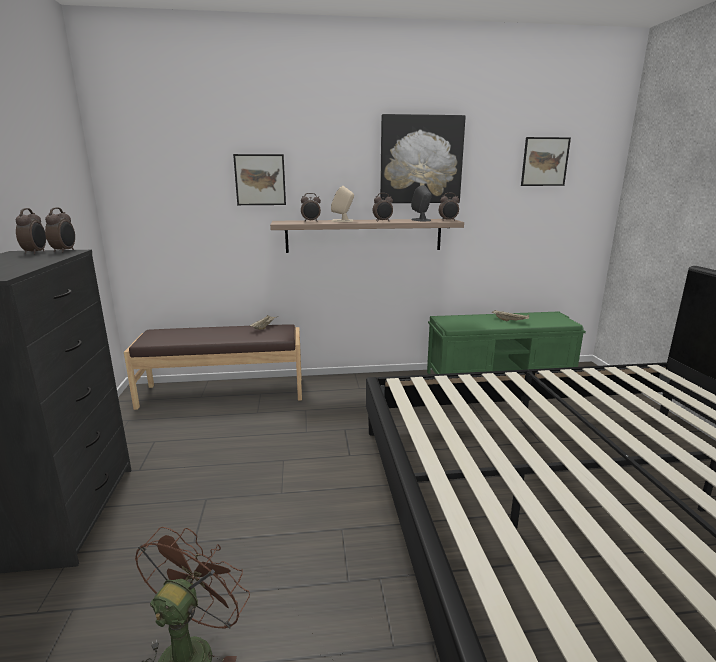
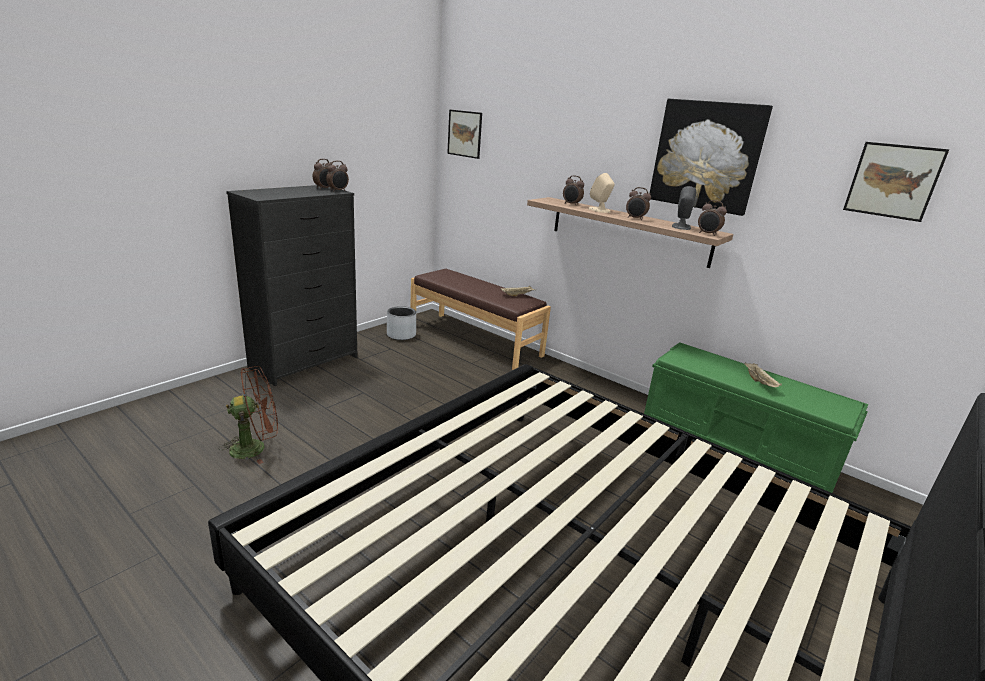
camera: 45 degrees right, 5 degrees up
(142, 423) = (401, 335): none -> grey planter
(260, 180) = (546, 156): picture -> picture (464, 134)

